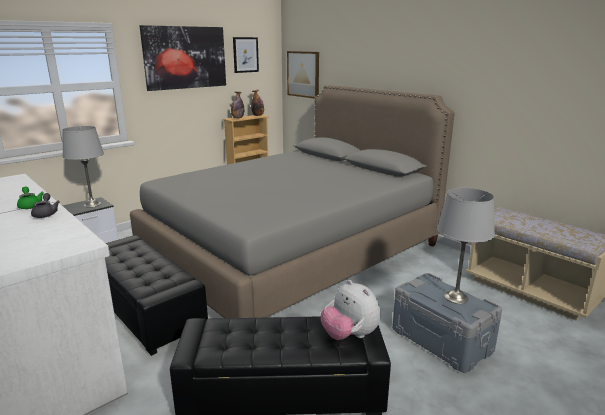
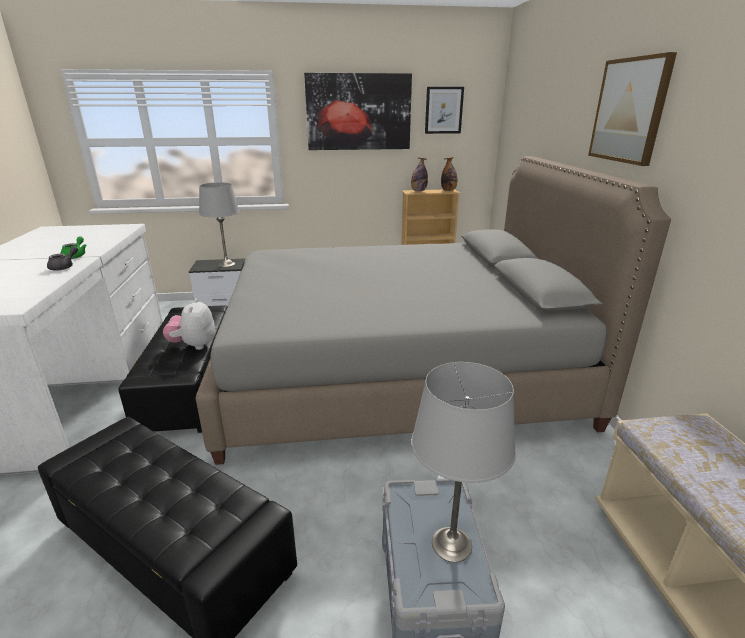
camera: 35 degrees right, 5 degrees up
(303, 74) = (515, 139): picture -> picture (629, 110)
(349, 335) = (216, 526): plush toy -> plush toy (194, 345)

